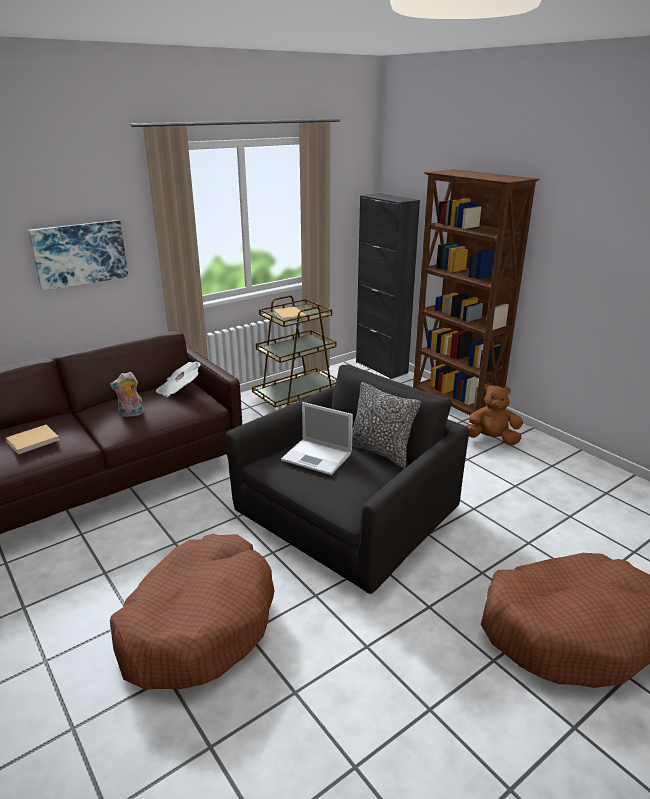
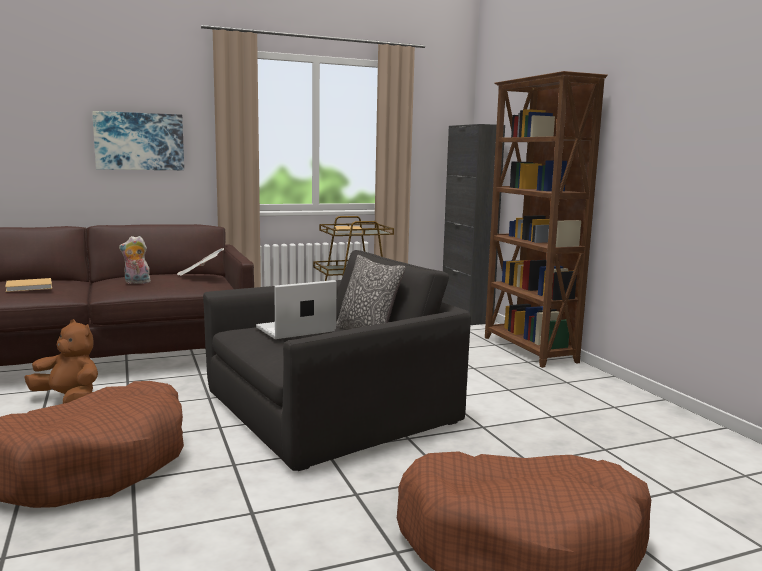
camera: 15 degrees right, 15 degrees down
(318, 457) = (294, 330): laptop -> laptop turned 105 degrees clockwise
(491, 439) = (551, 379): brown plush toy -> brown plush toy (69, 400)

